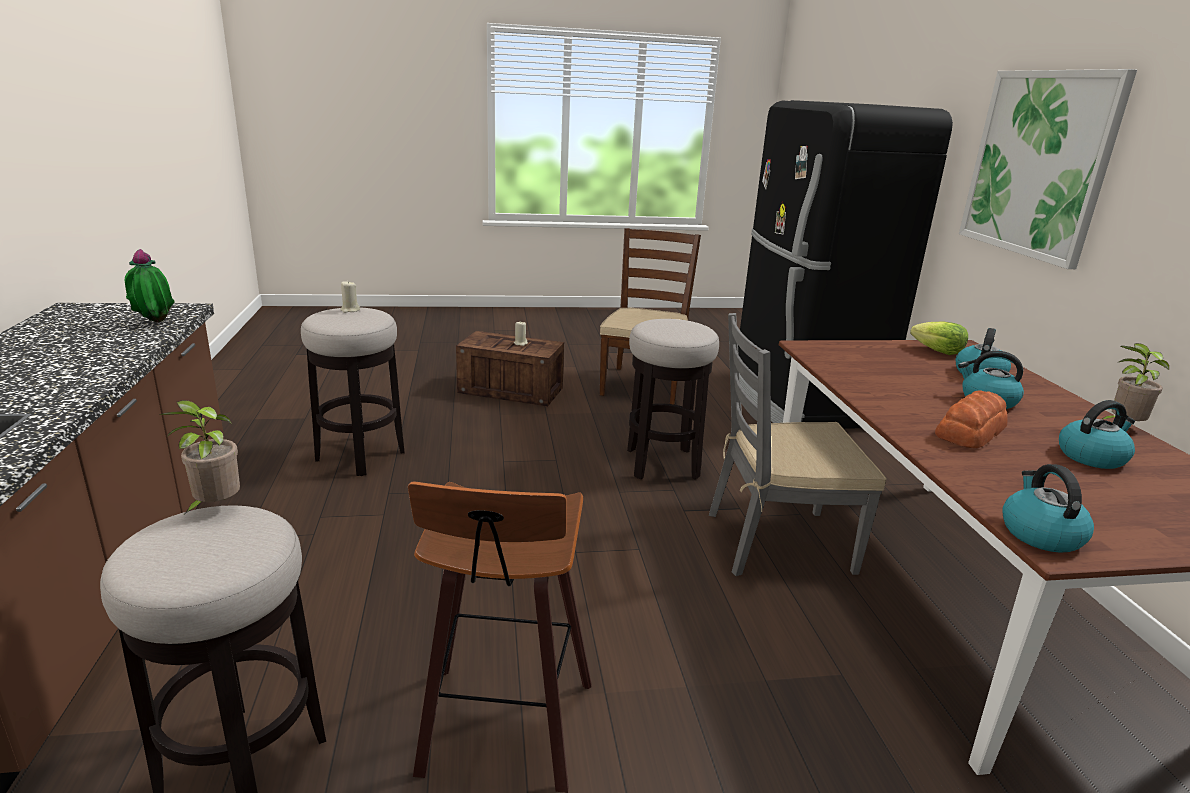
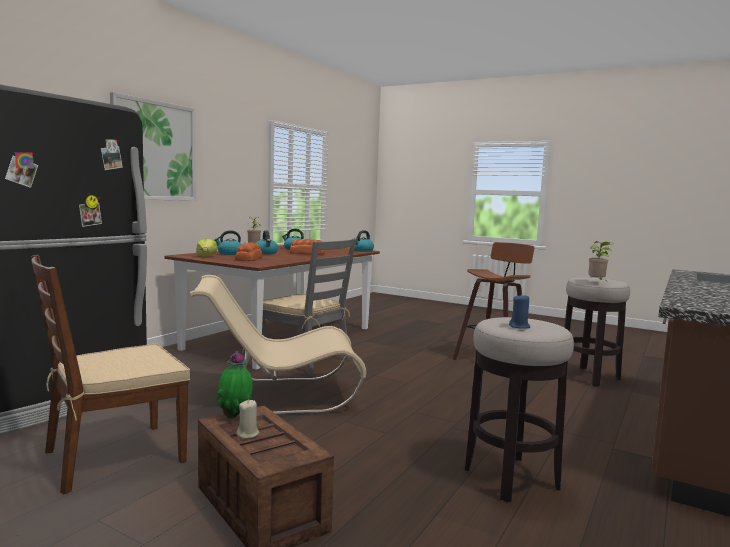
camera: 140 degrees left, 15 degrees down
(154, 323) = (692, 300): potted plant -> potted plant (235, 417)
(350, 310) = (519, 326): beige candle -> blue candle
(662, 463) = (278, 396): stool -> beige chair
(882, 361) = (249, 259): none -> bread

